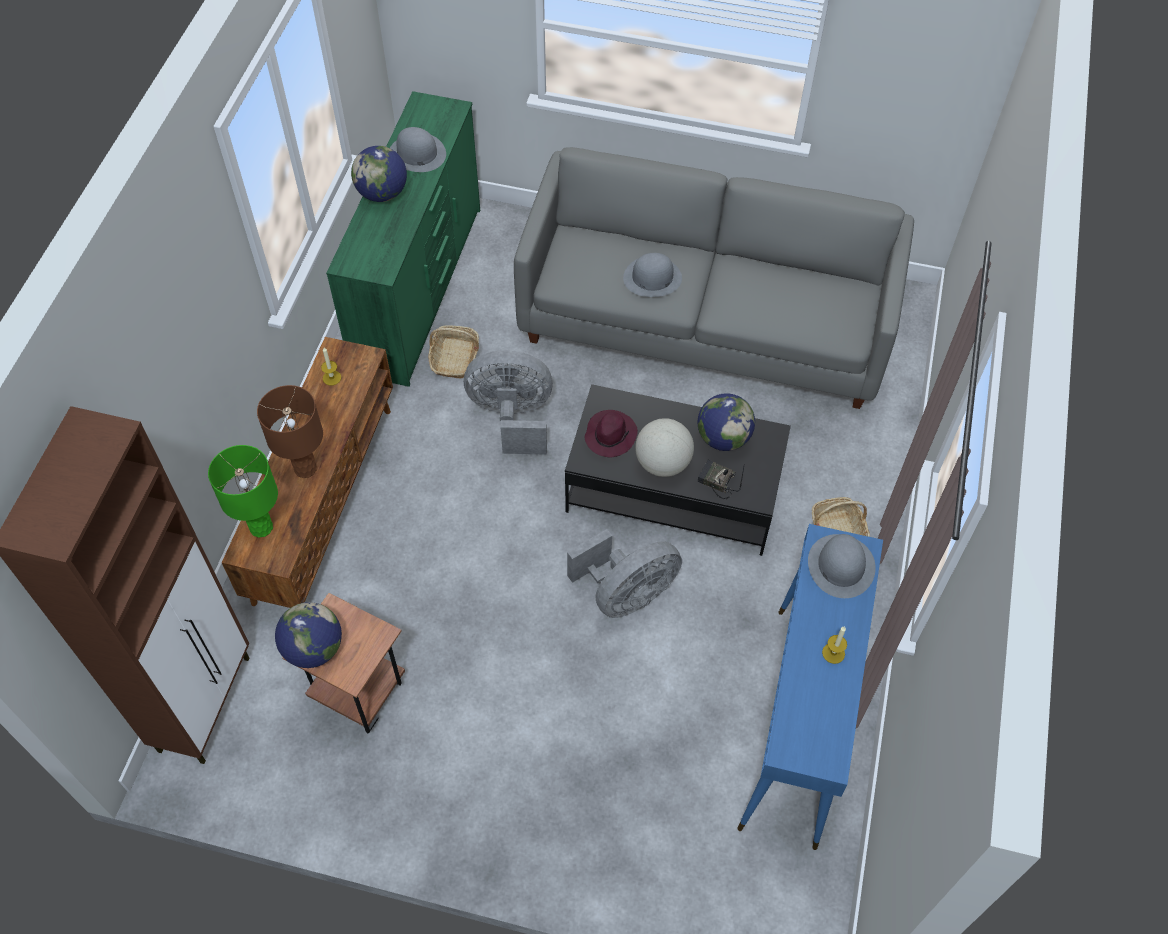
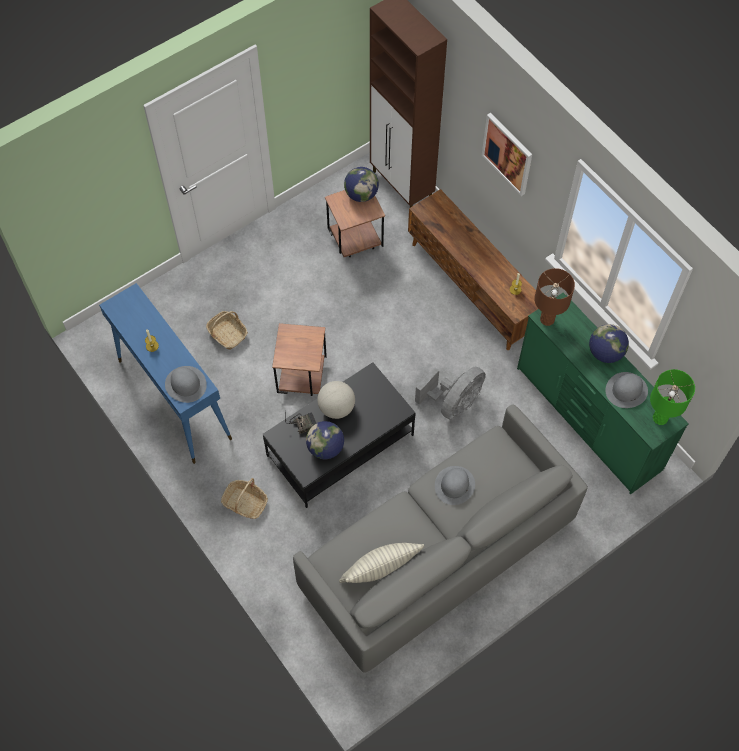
camera: 130 degrees right, 5 degrees up
(189, 342) = (508, 153): none -> picture
(261, 528) = (446, 212): green table lamp -> green table lamp (660, 418)
(305, 468) = (466, 247): brown table lamp -> brown table lamp (547, 319)
(454, 358) = (519, 403): basket -> basket (227, 334)
(610, 435) = (375, 397): purple hat -> none
(626, 594) = (303, 379): grey fan -> brown side table
(808, 283) = (380, 569): none -> pillow

